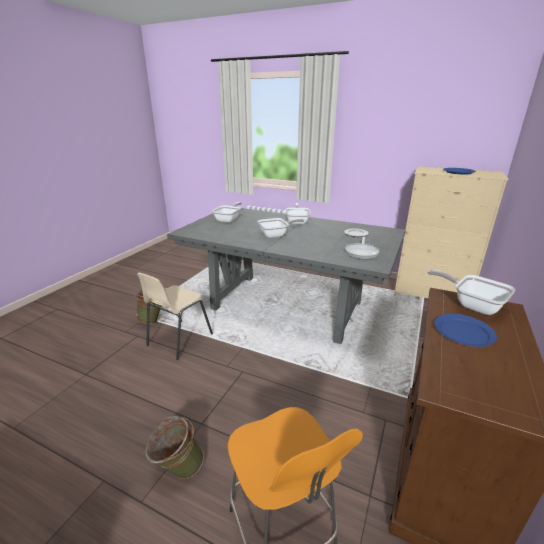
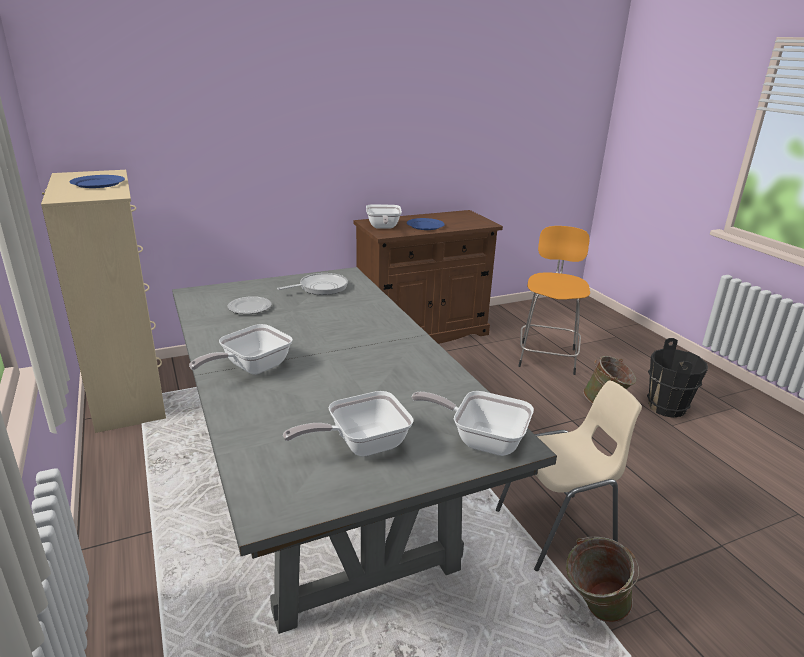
camera: 140 degrees left, 0 degrees up
(105, 515) = (667, 407): none -> black bucket
(276, 235) = (356, 352): frying pan -> frying pan (481, 440)

